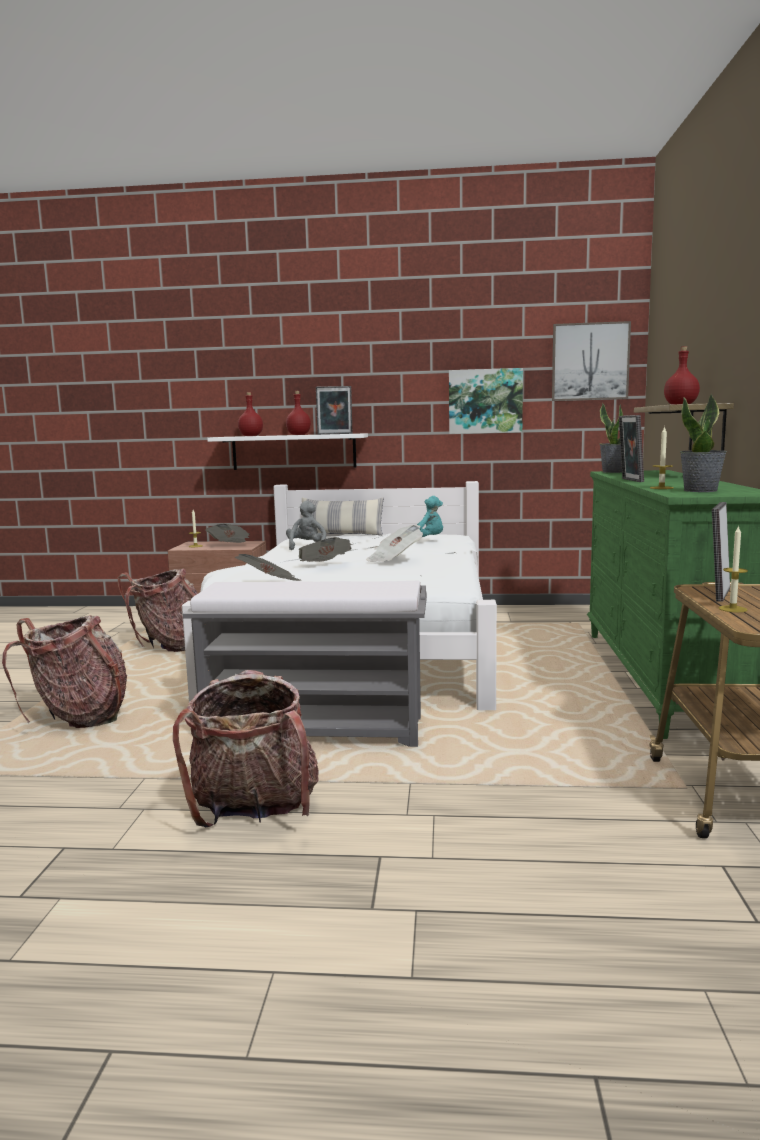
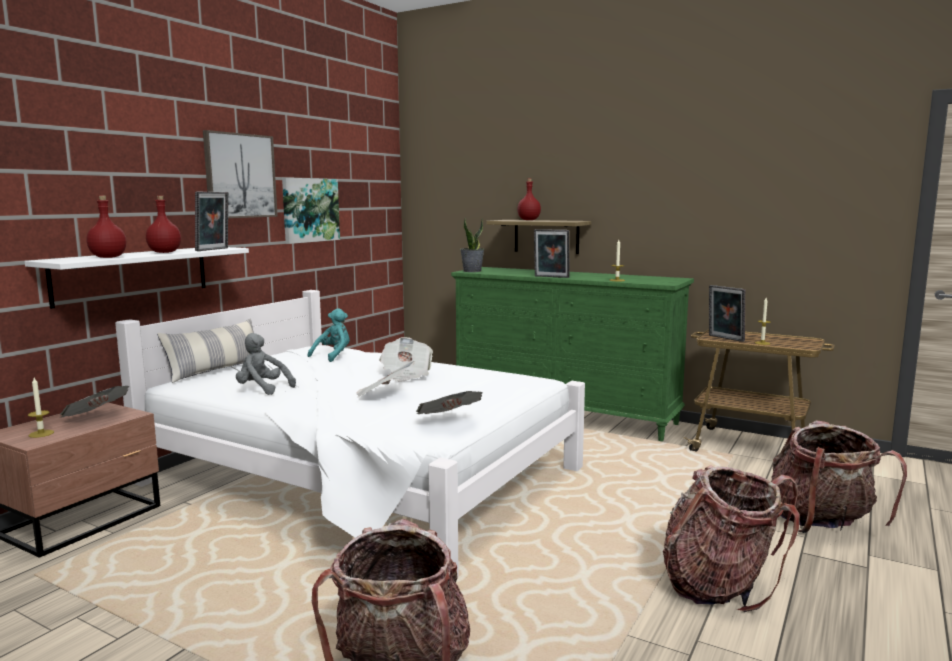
camera: 65 degrees left, 0 degrees up
(170, 646) = (181, 575): backpack -> backpack (822, 523)
(317, 730) = (567, 534): grey bench -> none
(590, 361) = (373, 176): picture -> picture (240, 176)
(701, 490) = (646, 280): potted plant -> none

